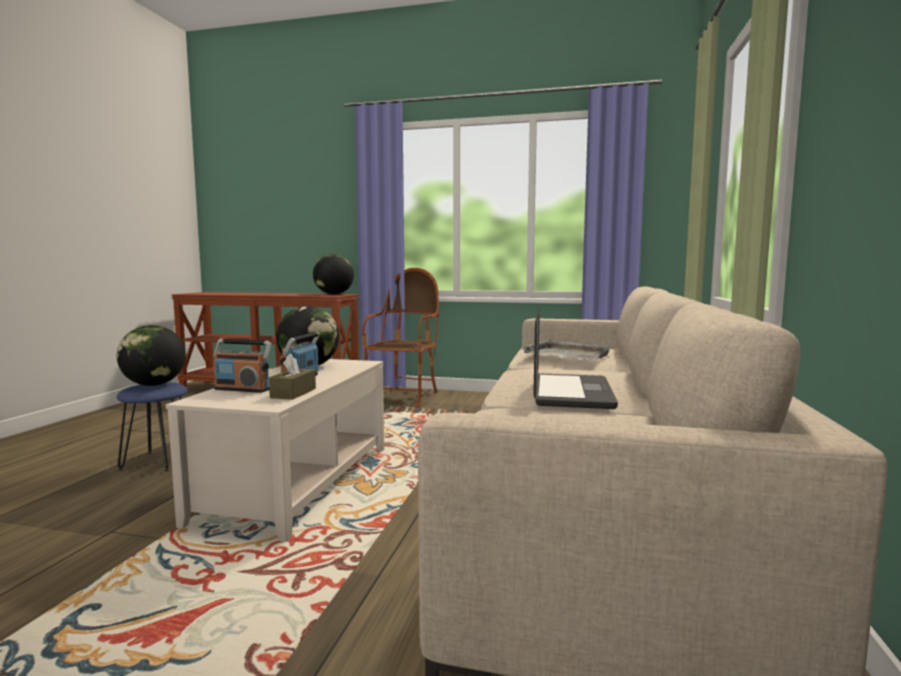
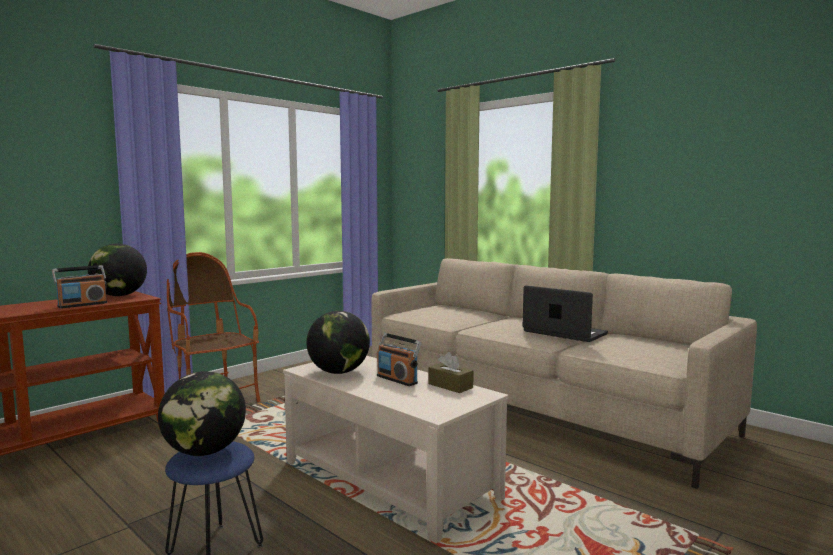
camera: 60 degrees left, 0 degrees up
(242, 389) = (412, 398): radio -> radio (82, 305)
(566, 354) = (453, 315): grey tray -> none

